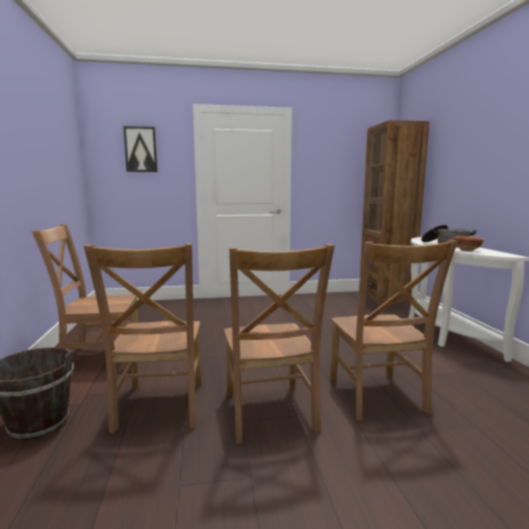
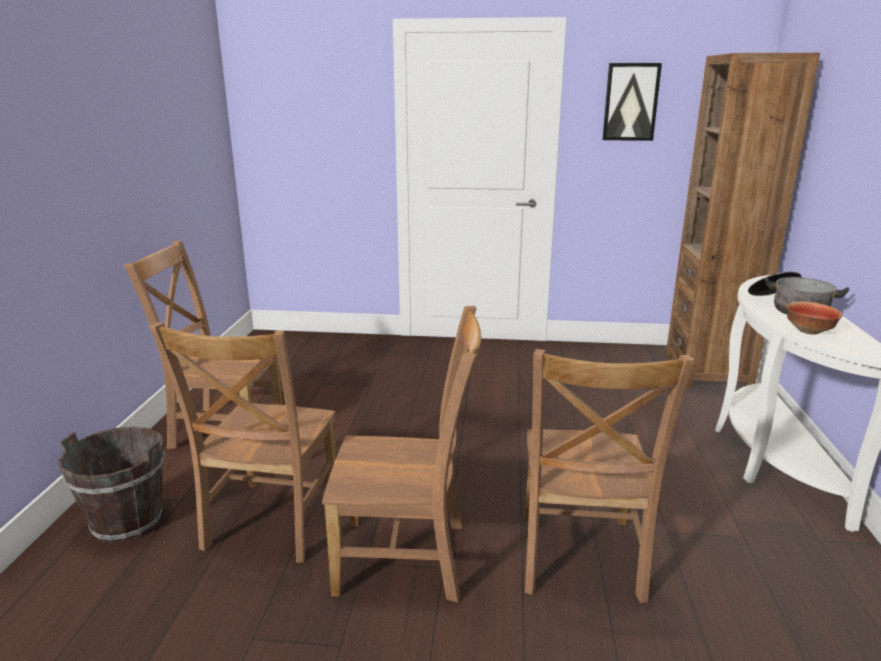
camera: 15 degrees right, 10 degrees up
(141, 149) = (311, 98): picture -> picture (630, 102)
(269, 414) = (408, 559): brown chair -> brown chair turned 90 degrees counterclockwise

